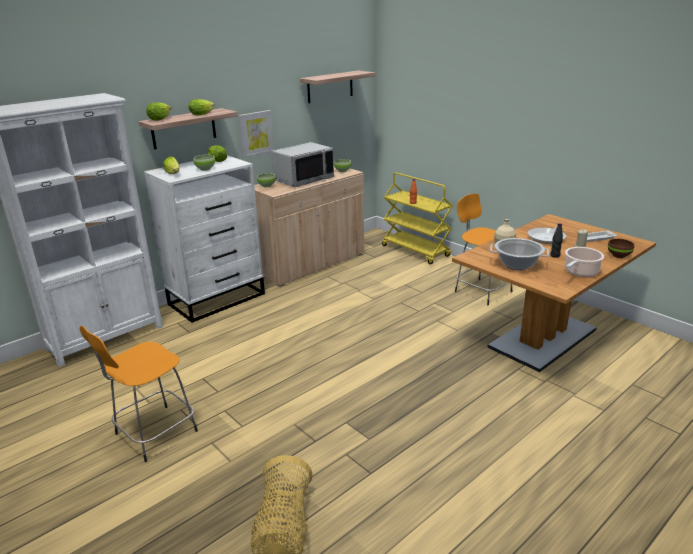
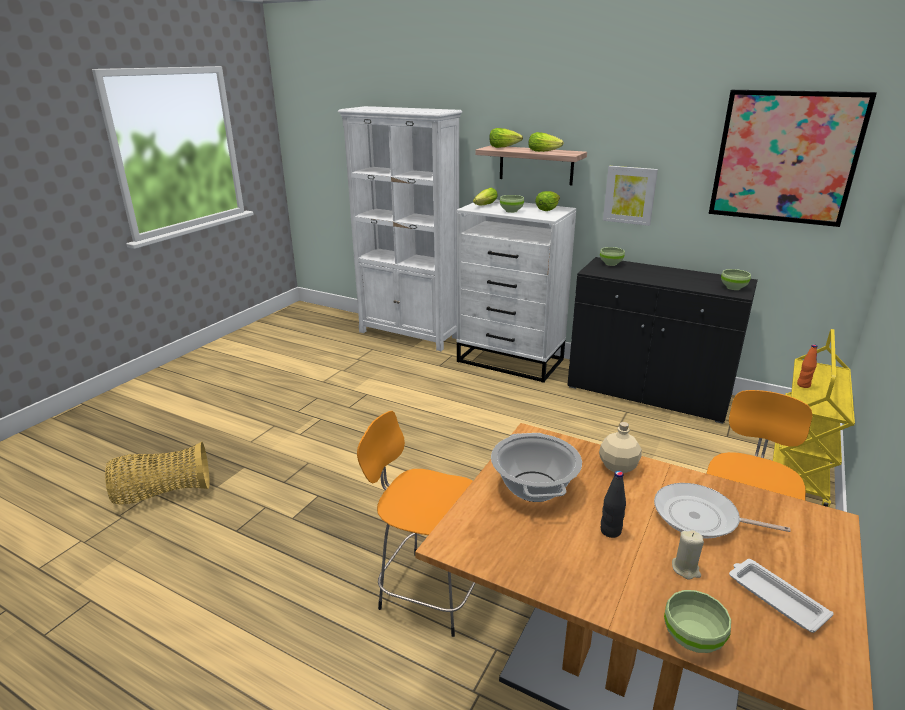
camera: 70 degrees right, 0 degrees up
(153, 434) = (282, 396): orange stool -> orange stool (429, 590)
(303, 180) = (660, 275): grey microwave -> none
(311, 264) = (647, 392): beige cabinet -> black cabinet
(330, 86) = (785, 157): shelf -> picture
(580, 272) = (547, 568): cooking pot -> none
(618, 256) = (691, 638): brown bowl -> green bowl

